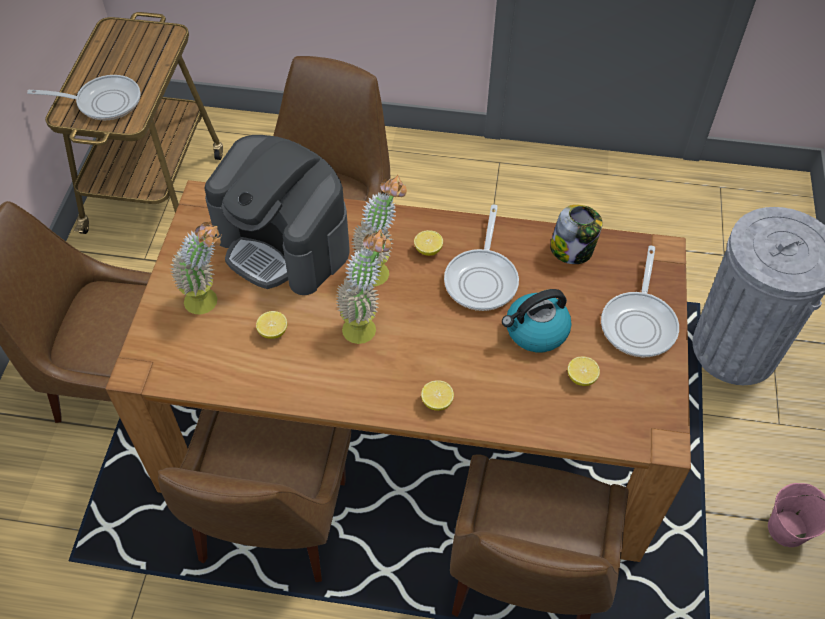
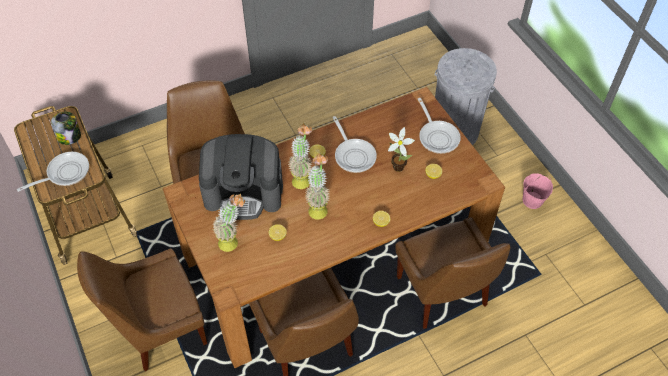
camera: 35 degrees left, 0 degrees up
(535, 331) = (397, 166): kettle -> potted plant
(572, 250) = (382, 119): jar -> jar (69, 136)

